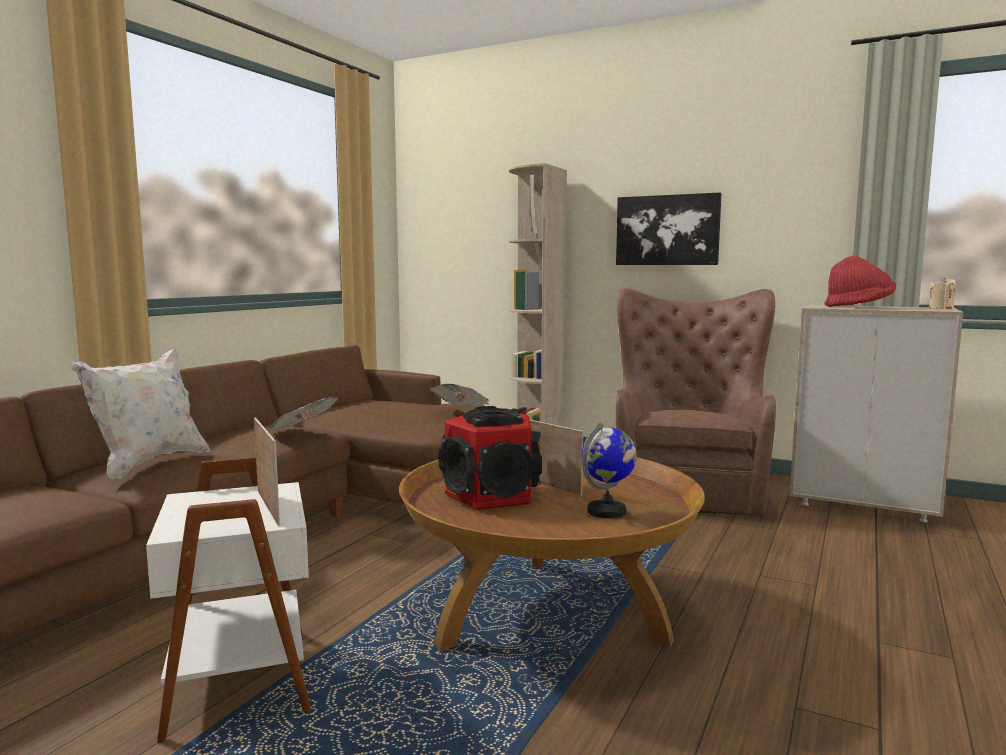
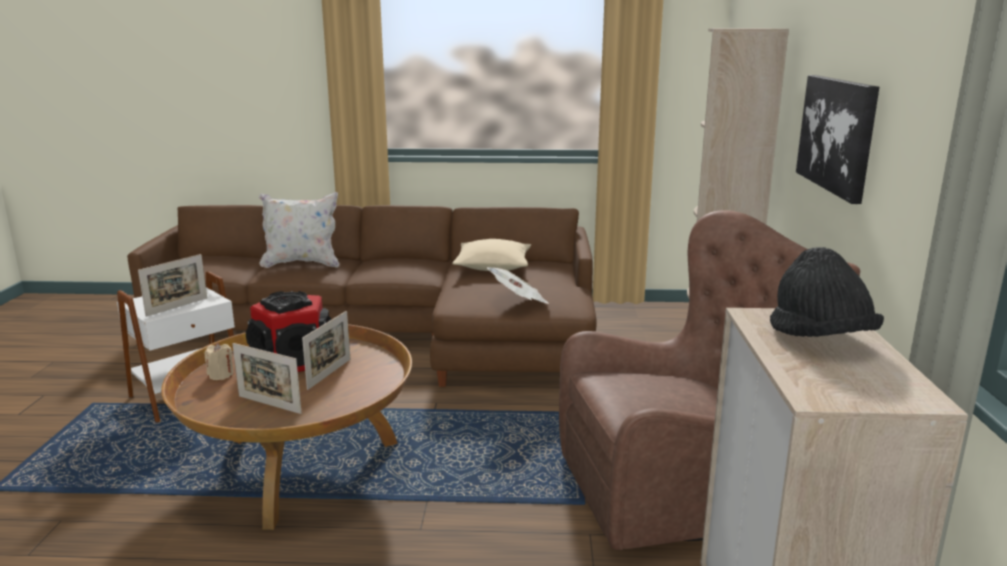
camera: 65 degrees right, 10 degrees up
(302, 433) = (400, 274): newspaper -> none
(348, 410) = (493, 266): none -> beige pillow
(607, 511) = (269, 404): globe -> picture frame
(859, 307) = (819, 339): red hat -> black hat
(941, 308) = (873, 398): beige candle -> beige candle (221, 375)

